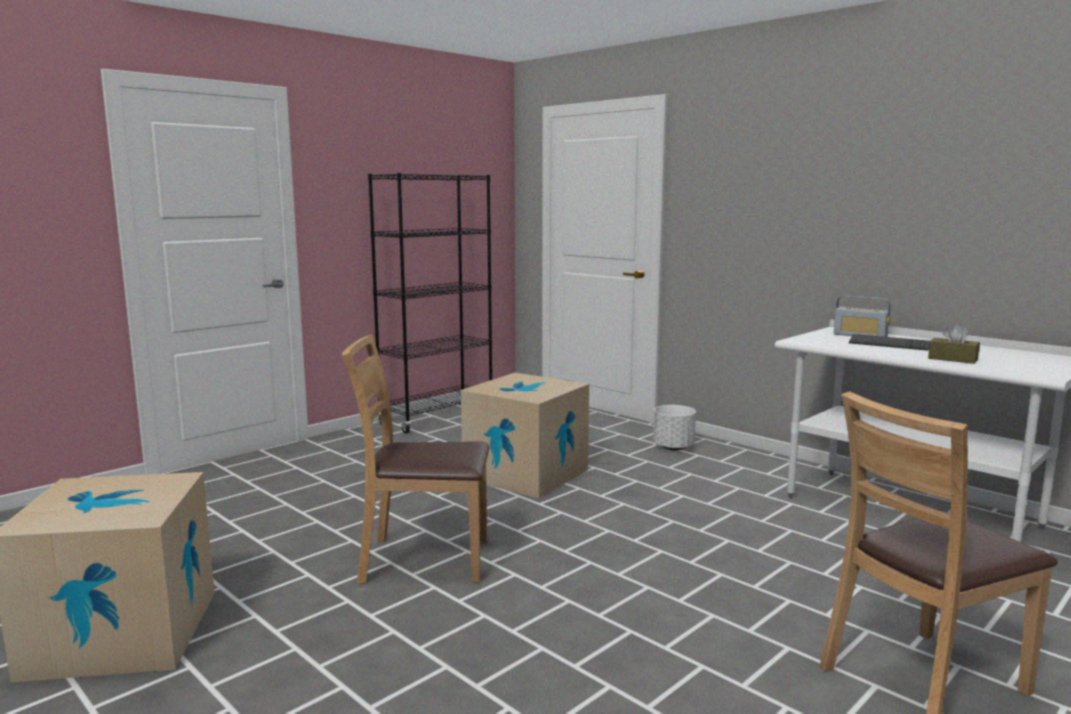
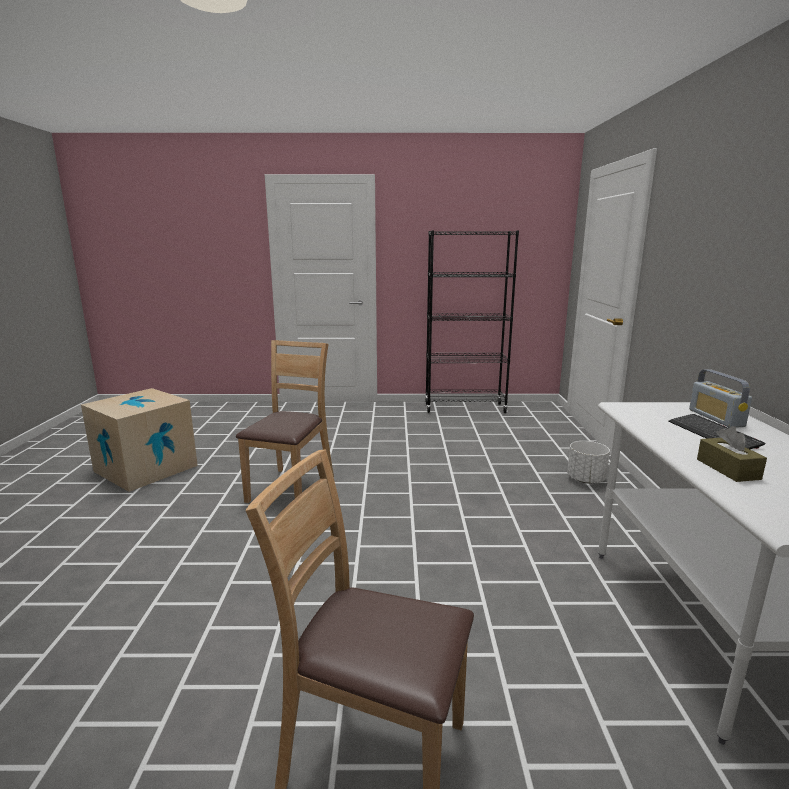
camera: 45 degrees right, 5 degrees up
(423, 560) = (291, 488): brown chair -> brown chair turned 60 degrees clockwise
(526, 474) = (441, 461): cardboard box -> none

